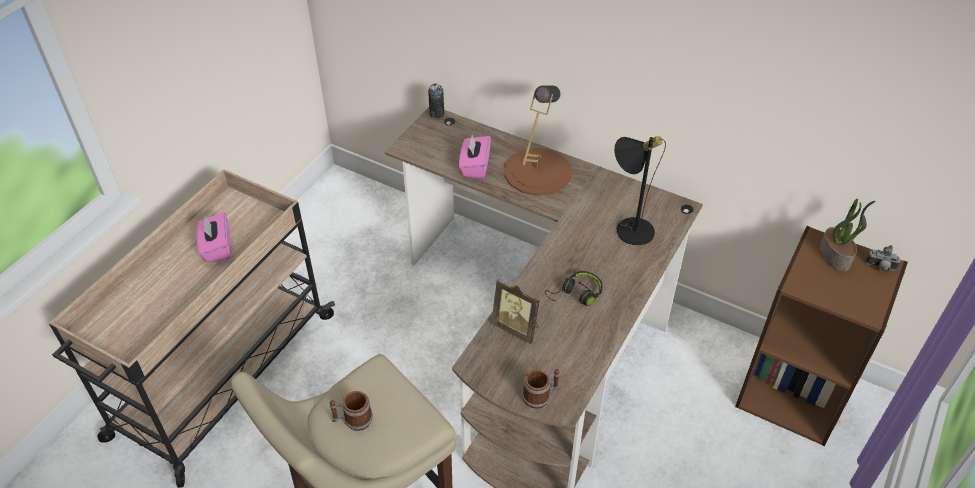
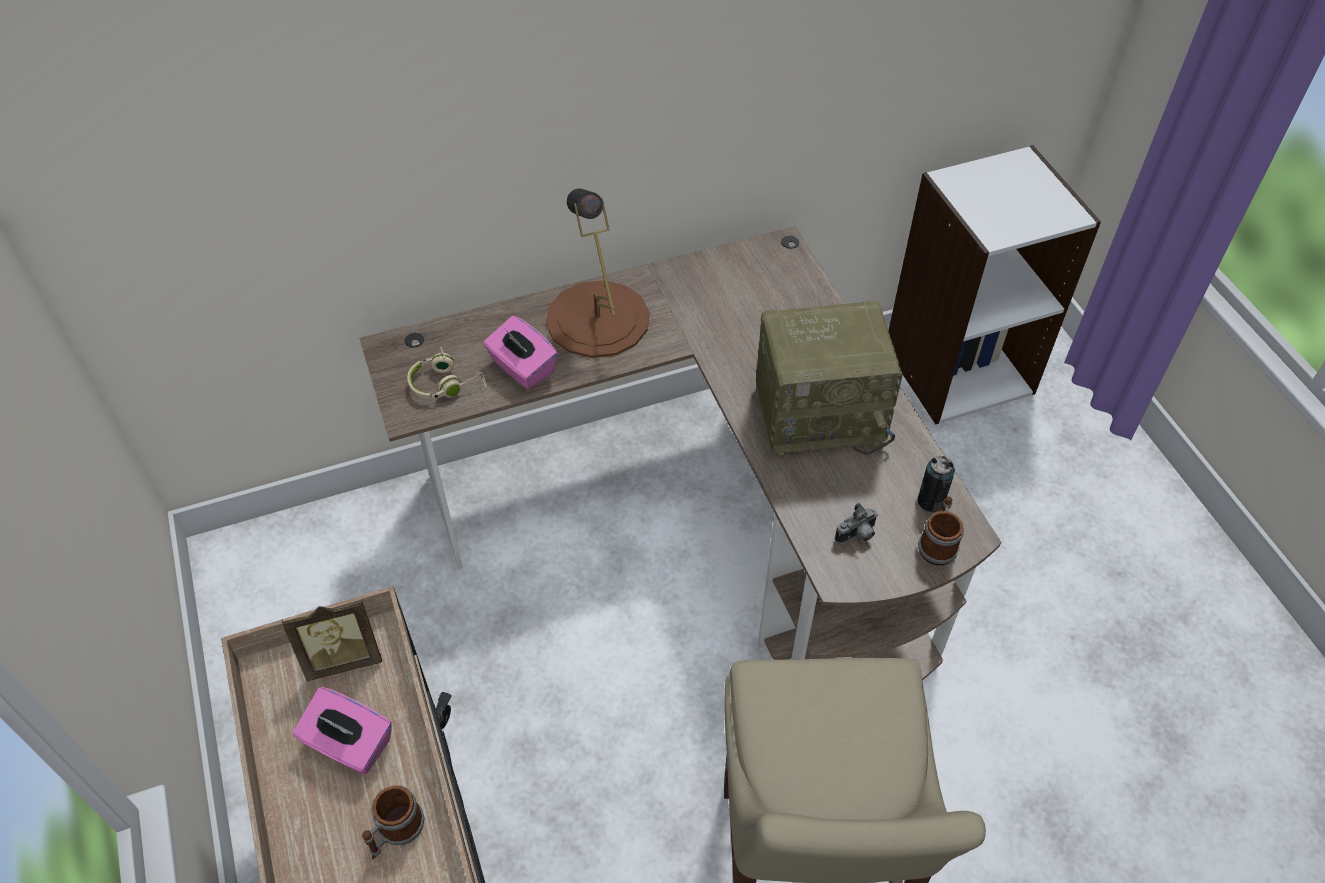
camera: 50 degrees left, 5 degrees up
(353, 420) = (826, 758): mug -> mug (395, 832)
(435, 149) = (446, 384): none -> beige headphones
(437, 114) = (386, 343): can -> can (930, 501)
(517, 328) = (820, 500): picture frame -> picture frame (343, 658)
(576, 294) = (821, 414): black headphones -> radio
(629, 227) = (767, 303): black table lamp -> none
(792, 392) = (958, 369): brown bookcase -> white bookcase
(836, 256) = (981, 183): potted plant -> none
(880, 268) = (1024, 166): camera -> camera (857, 535)

